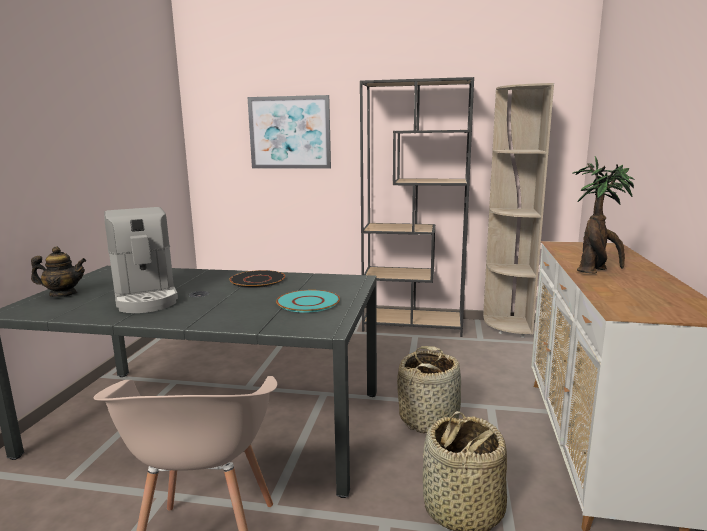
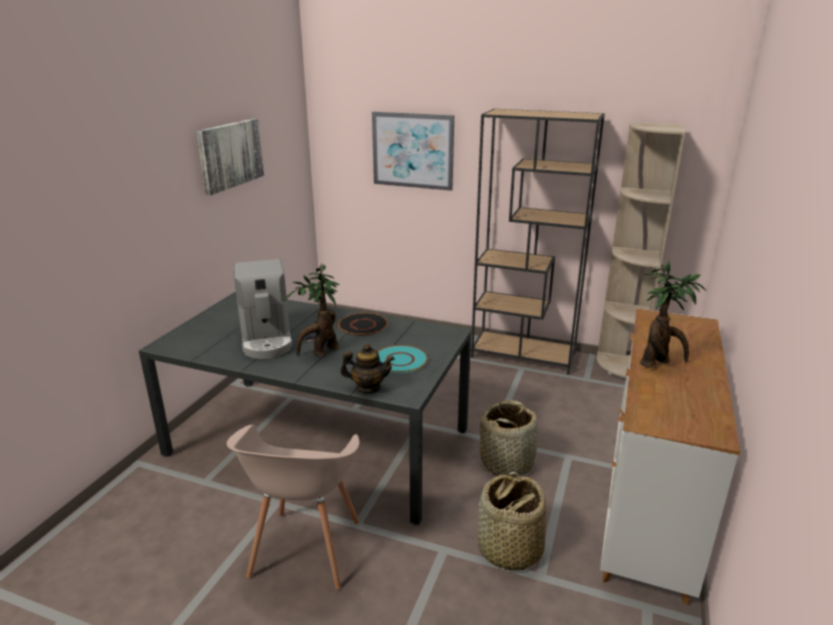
camera: 10 degrees right, 10 degrees up
(63, 294) = (201, 328): teapot -> teapot (368, 387)
(100, 120) = (230, 155): none -> picture
(213, 302) = (321, 351): none -> potted plant

